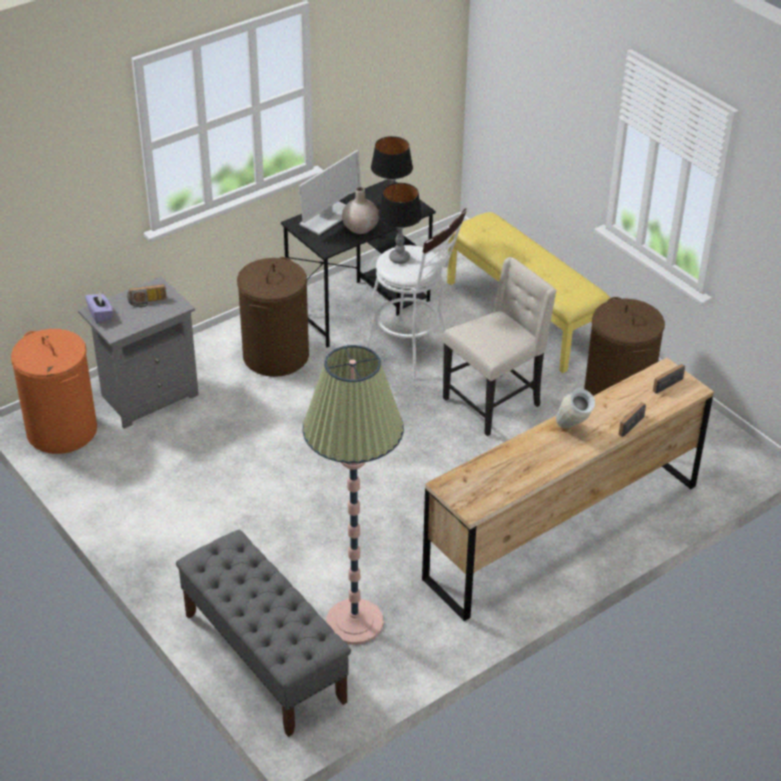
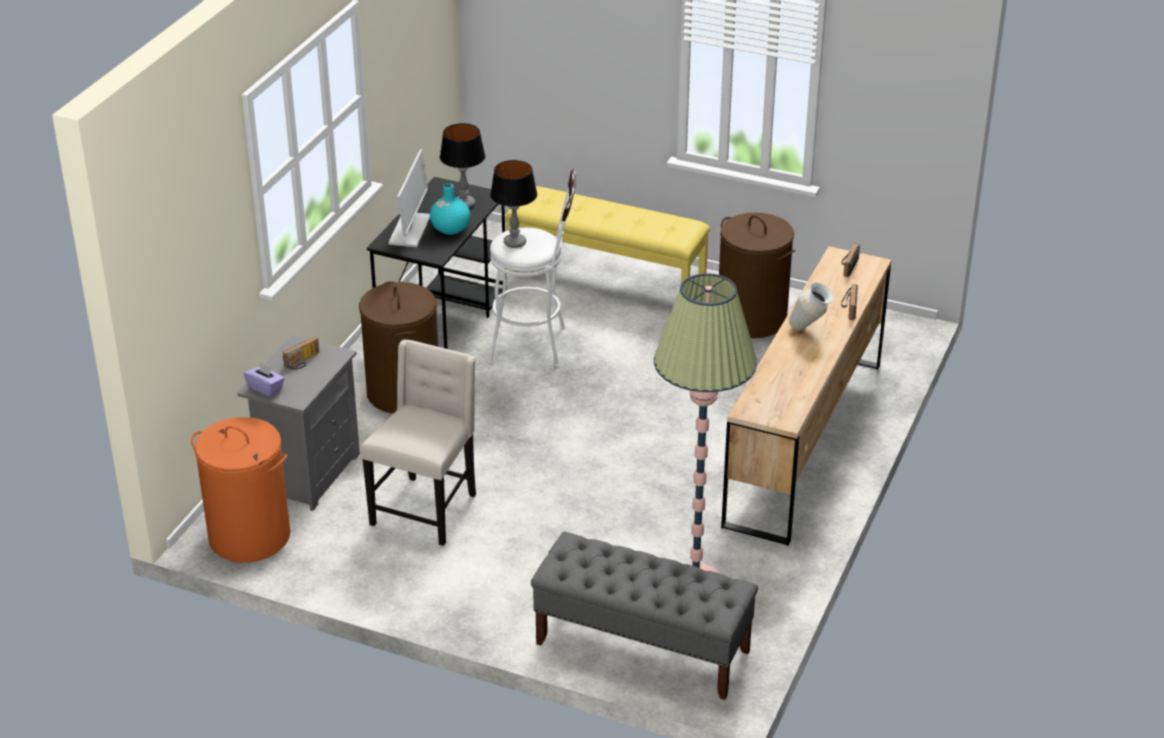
camera: 30 degrees left, 5 degrees down
(360, 227) = (450, 228): beige vase -> turquoise vase
(494, 402) = (647, 360): beige chair -> beige chair (426, 509)

